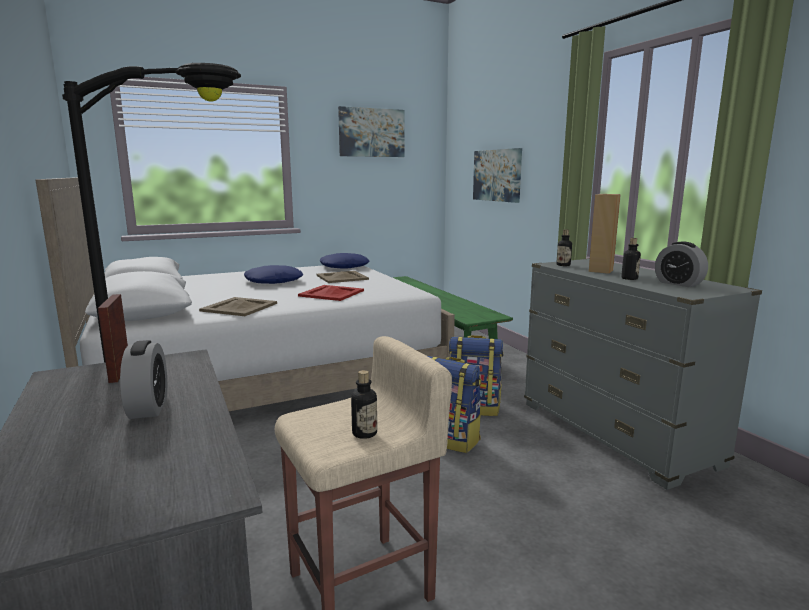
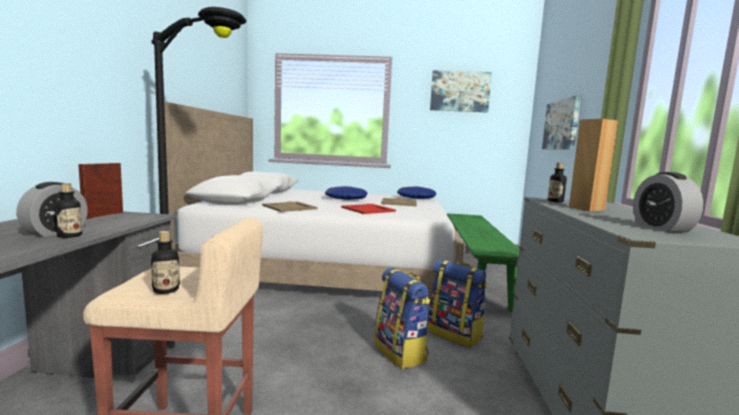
camera: 30 degrees right, 5 degrees down
(629, 278) = (603, 216): bottle -> bottle (70, 236)

